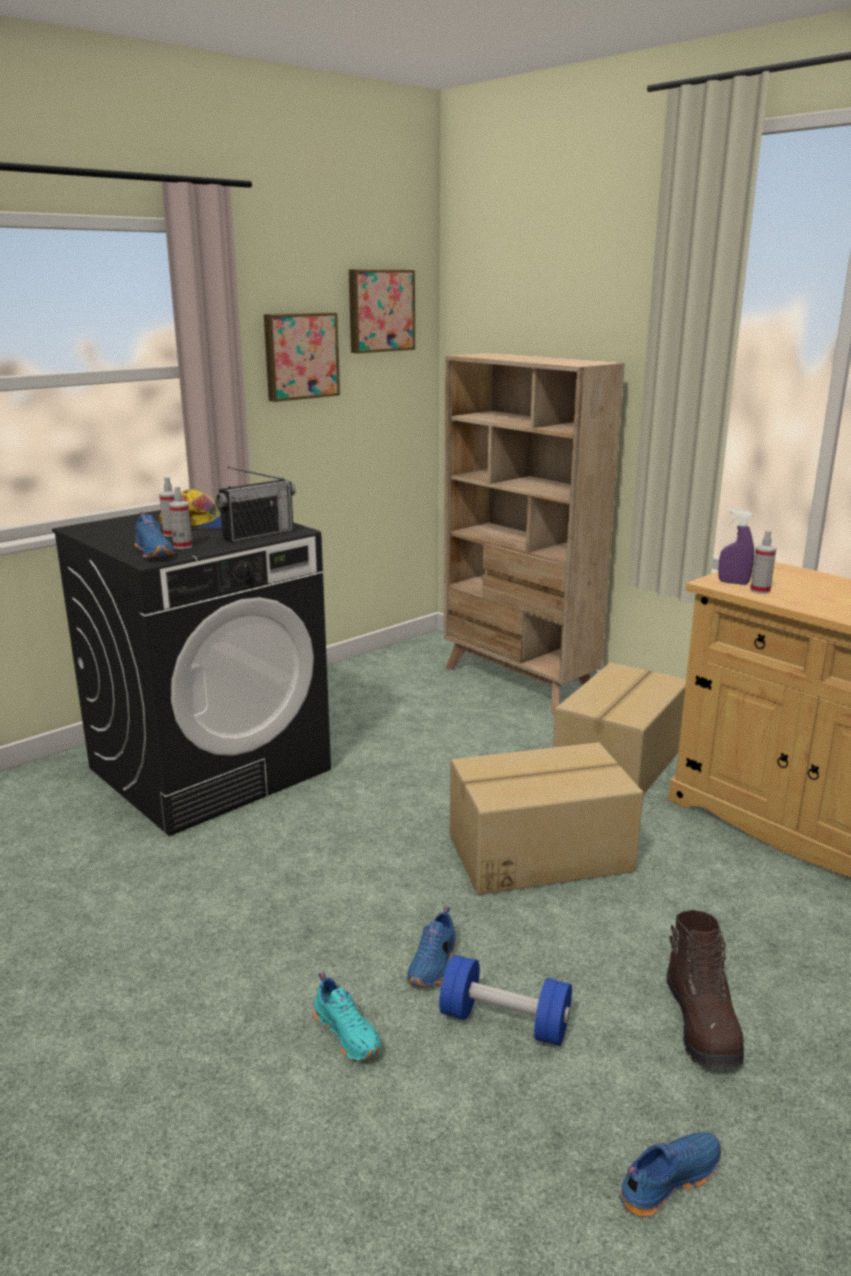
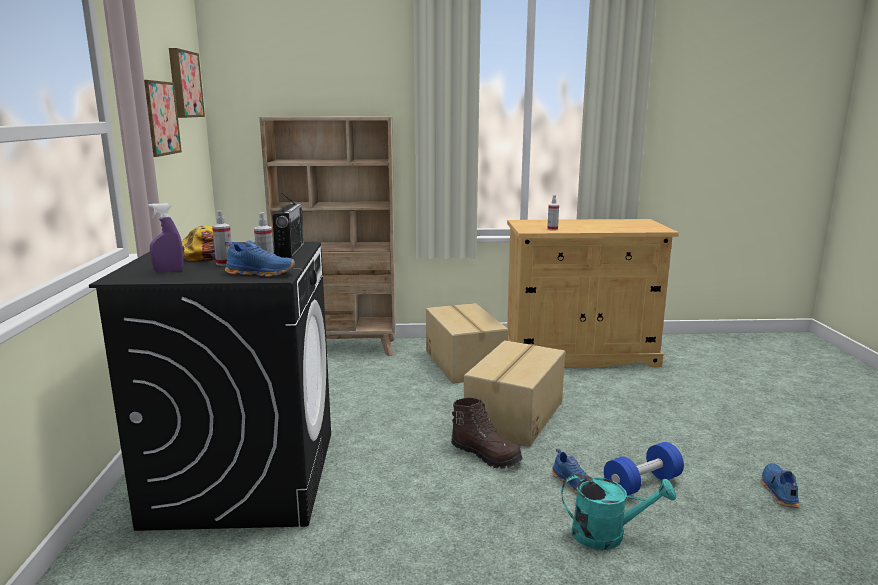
camera: 50 degrees left, 5 degrees down
(348, 1033) = (608, 535): turquoise shoe -> turquoise watering can
(703, 1024) = (687, 438): brown boot -> brown boot (486, 455)
(733, 582) = (534, 229): purple spray bottle -> purple spray bottle (169, 271)

